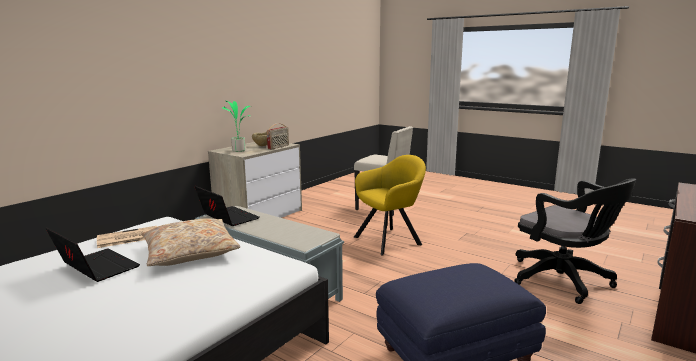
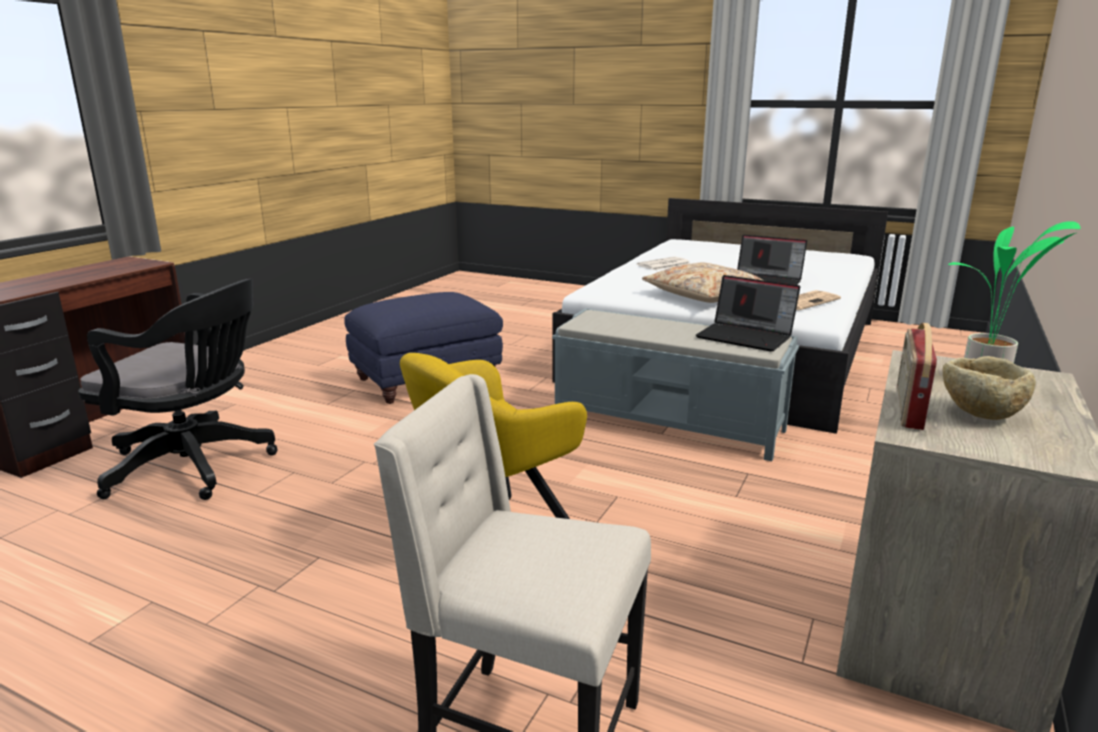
camera: 170 degrees right, 5 degrees up
(126, 326) = (663, 264): none -> newspaper
(564, 281) = (196, 467): black office chair -> black office chair turned 150 degrees clockwise

